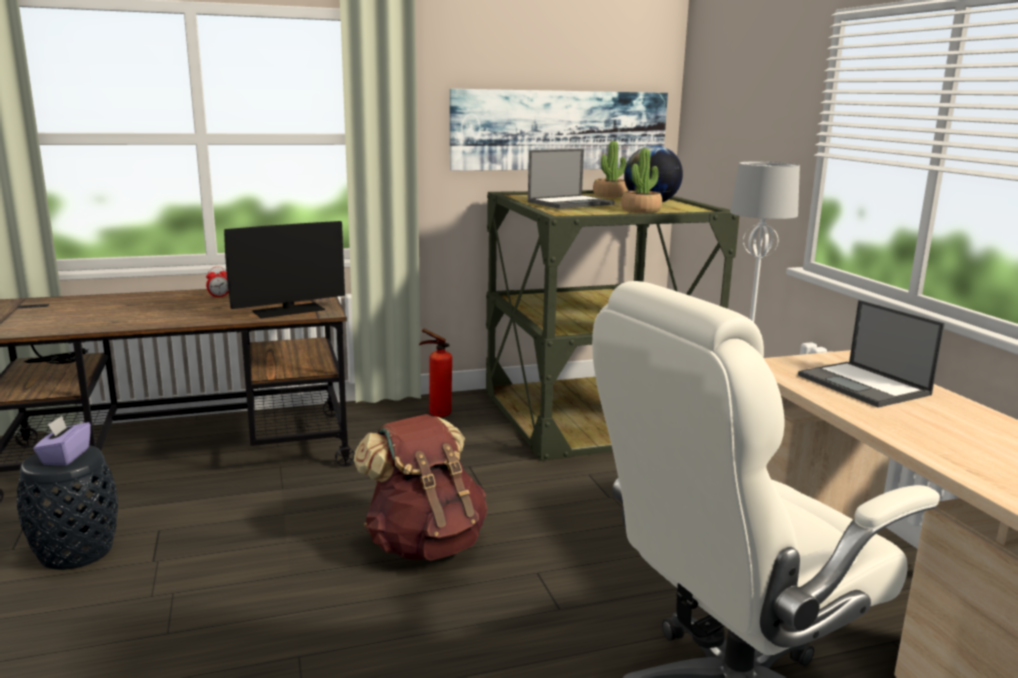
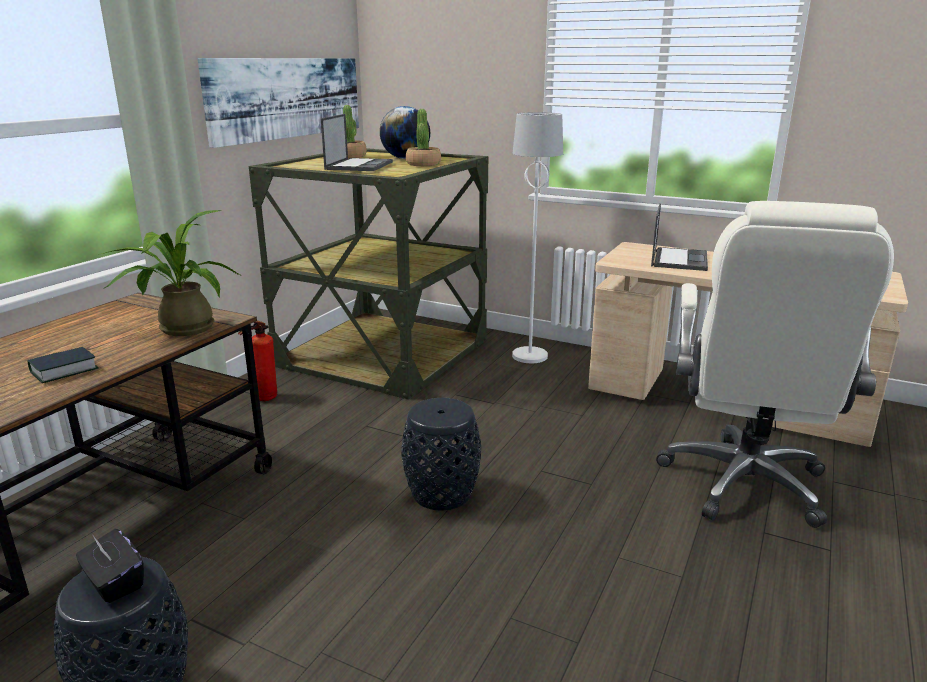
camera: 45 degrees left, 5 degrees up
(65, 456) = (114, 583): purple tissue box -> black tissue box
(179, 315) = (64, 370): none -> book
(219, 296) = (50, 339): alarm clock -> none
(288, 310) = (180, 328): monitor -> potted plant
(425, 543) = (441, 493): brown backpack -> black stool
(864, 385) = (679, 259): laptop -> laptop turned 90 degrees counterclockwise

